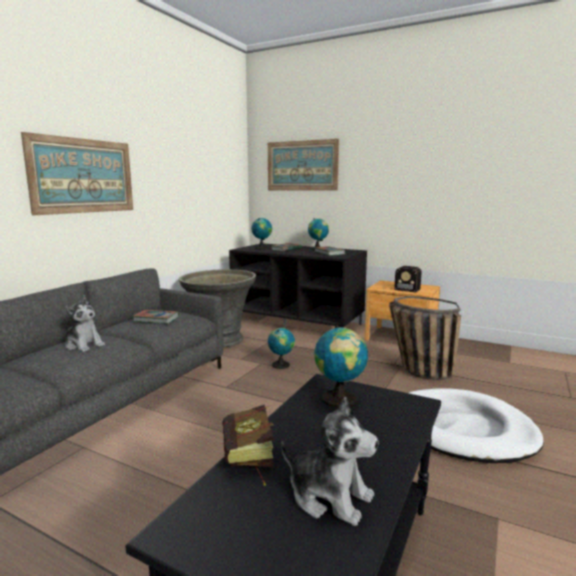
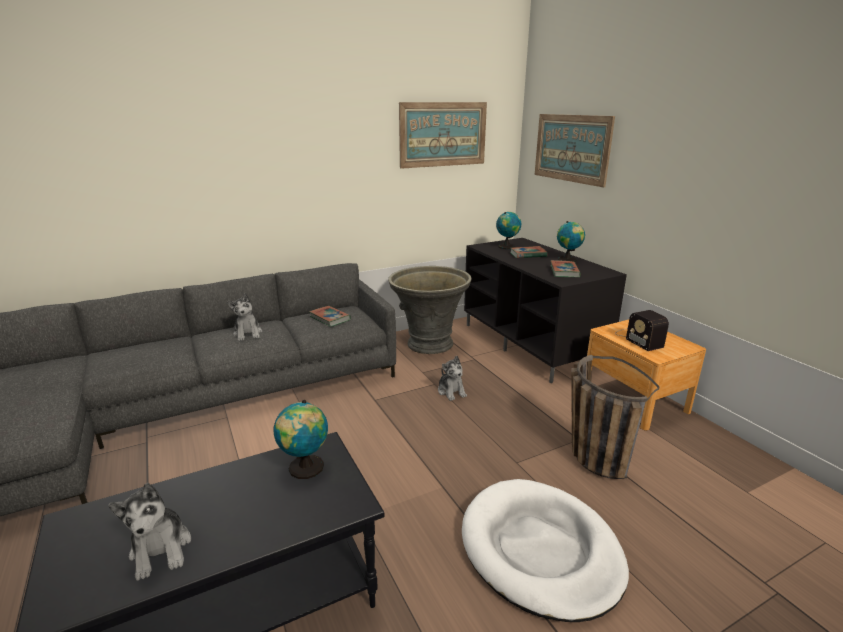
camera: 35 degrees right, 10 degrees up
(83, 176) = (288, 173): picture -> picture (443, 134)
(248, 460) = (168, 492): book -> none
(281, 364) = (451, 391): globe -> plush toy

